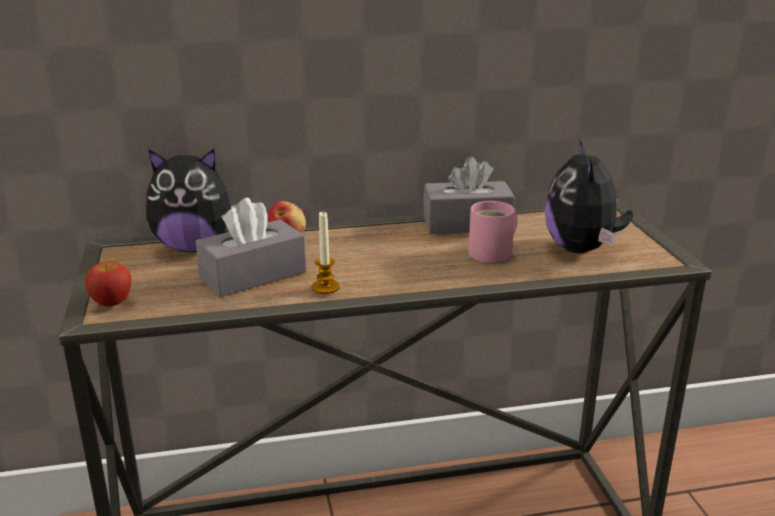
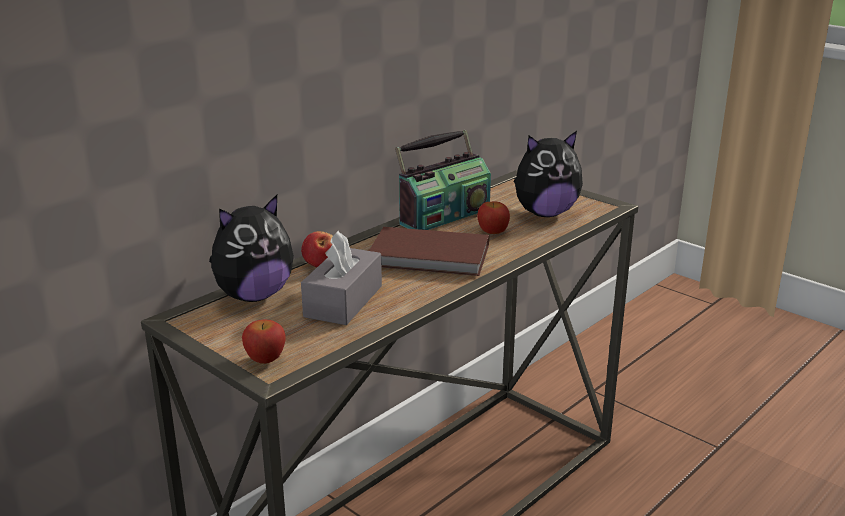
camera: 35 degrees left, 0 degrees up
(325, 287) = (417, 292): candle -> none
(391, 258) = (430, 257): none -> brown book
(467, 223) = (443, 215): grey tissue box -> radio
(494, 252) = (492, 232): pink mug -> apple
(582, 249) = (545, 213): plush toy -> plush toy turned 75 degrees counterclockwise

